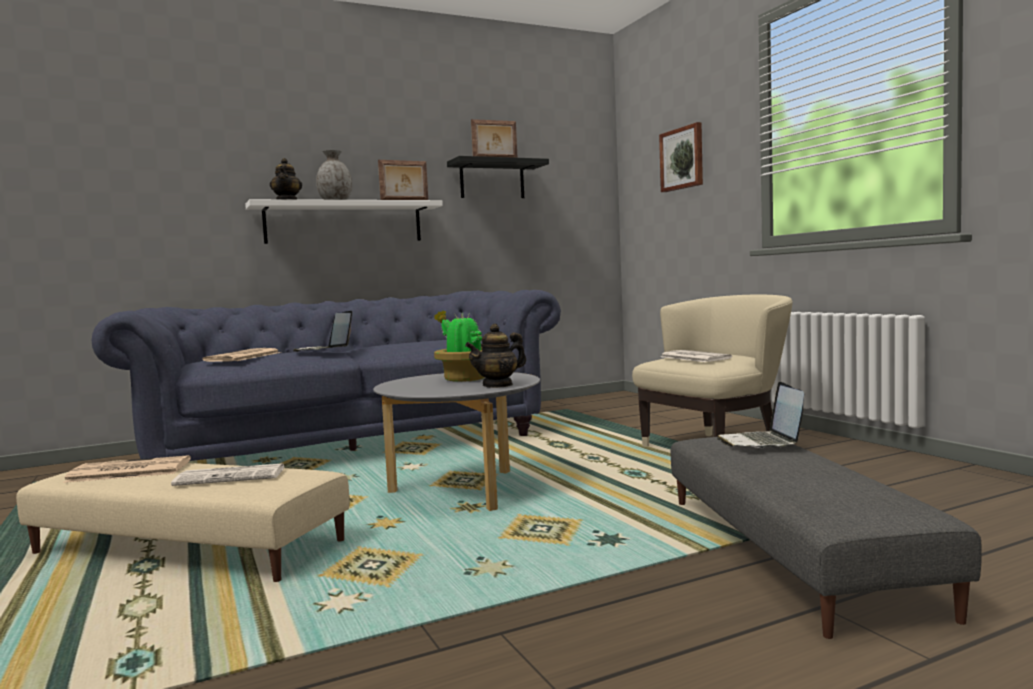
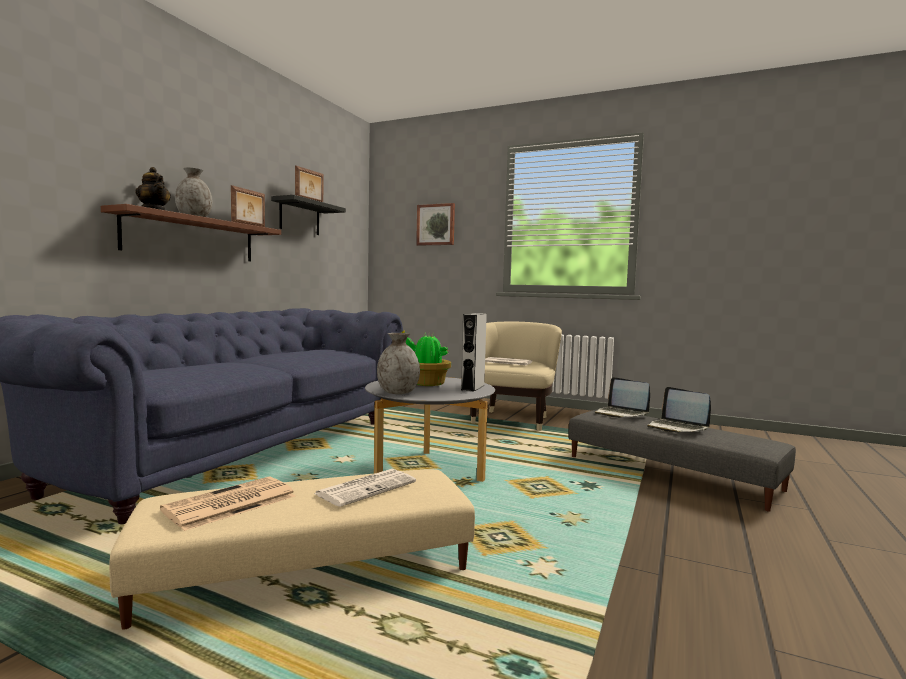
camera: 40 degrees left, 0 degrees up
(243, 357) = (177, 371): newspaper -> none
(323, 350) = (243, 362): laptop -> laptop (677, 428)
(344, 223) = (192, 238): white shelf -> brown shelf
(398, 386) = (398, 392): none -> grey vase
(498, 385) = (472, 387): teapot -> grey speaker

